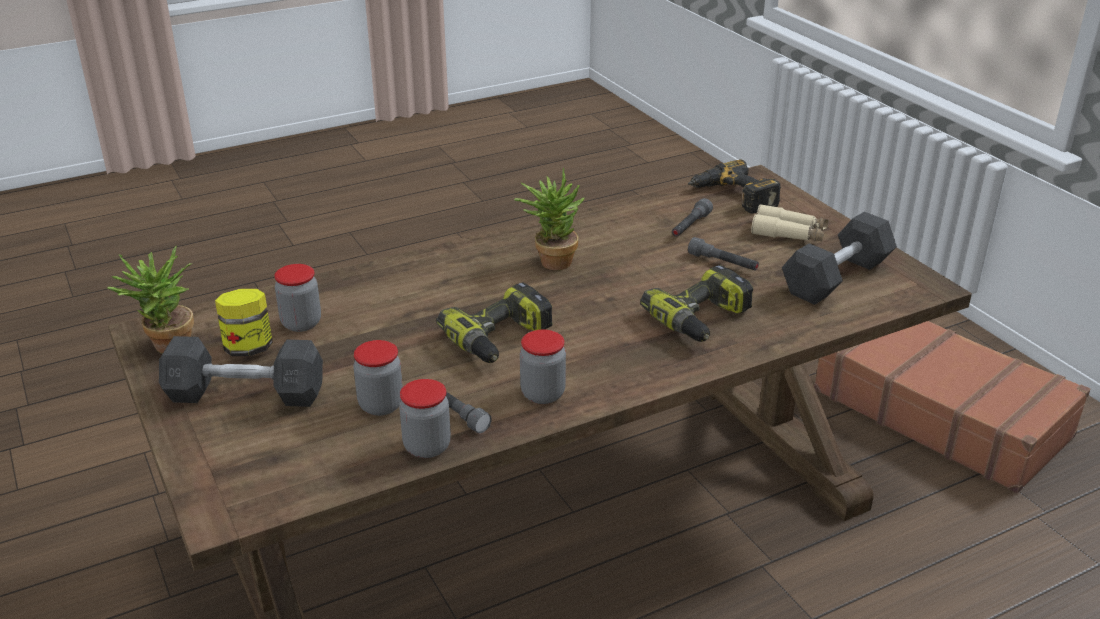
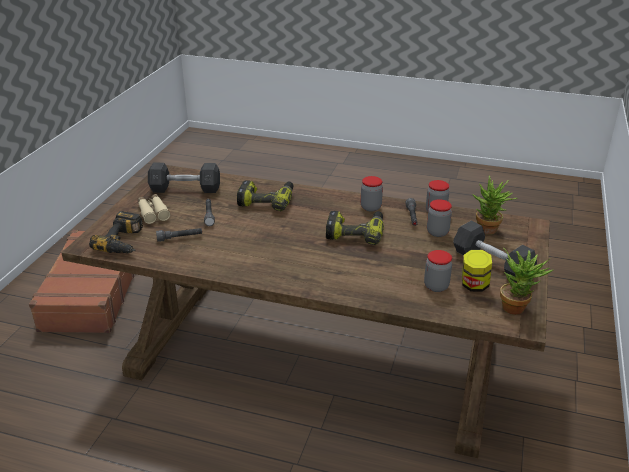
camera: 135 degrees left, 0 degrees up
(551, 260) = (273, 256): potted plant -> potted plant (488, 232)

